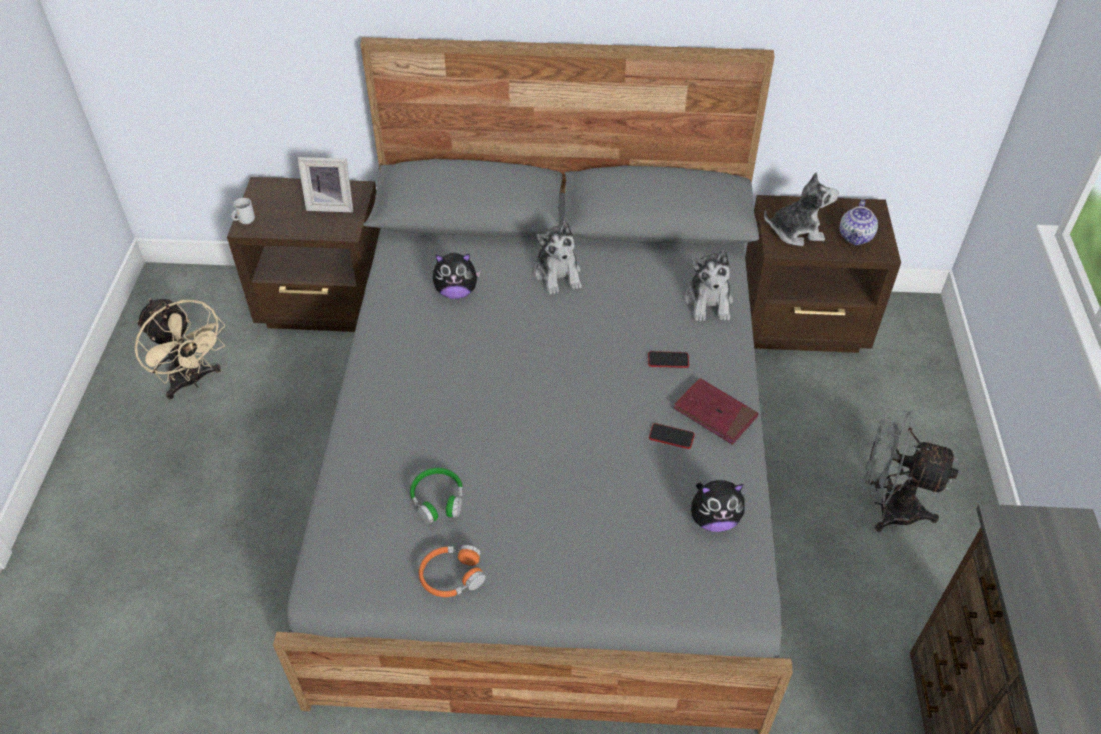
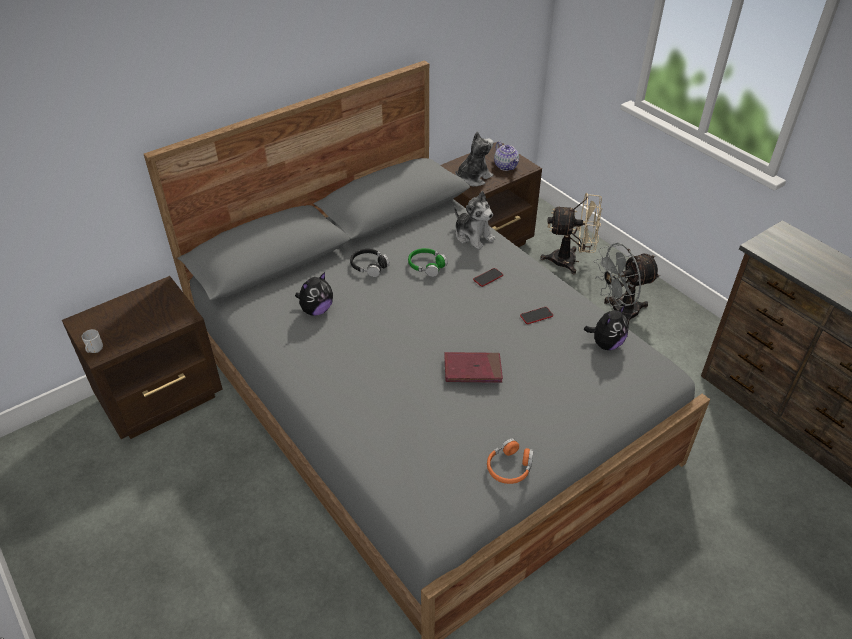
camera: 40 degrees left, 5 degrees down
(192, 381) = (106, 510): beige fan -> beige fan (570, 261)
(331, 205) = (154, 306): picture frame -> none
(438, 499) = (453, 430): green headphones -> green headphones (426, 266)
(558, 274) = (369, 266): plush toy -> black headphones
(715, 413) = (544, 291): red book -> red book (472, 369)

